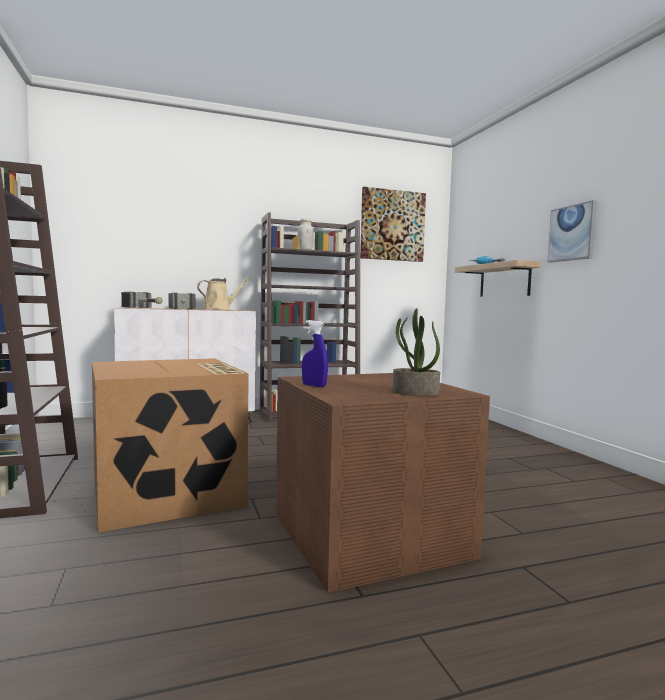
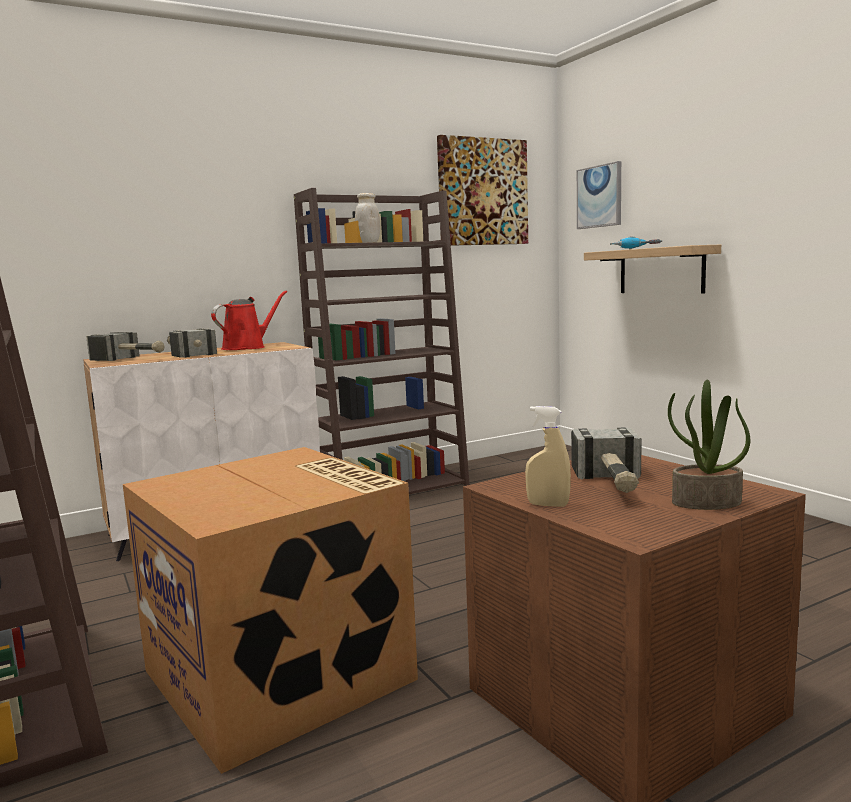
camera: 10 degrees left, 5 degrees up
(219, 309) = (247, 347): beige watering can -> red watering can
(314, 386) = (548, 505): blue spray bottle -> beige spray bottle
(370, 382) = (612, 484): none -> hammer
(572, 233) = (771, 205): picture -> picture (599, 196)

